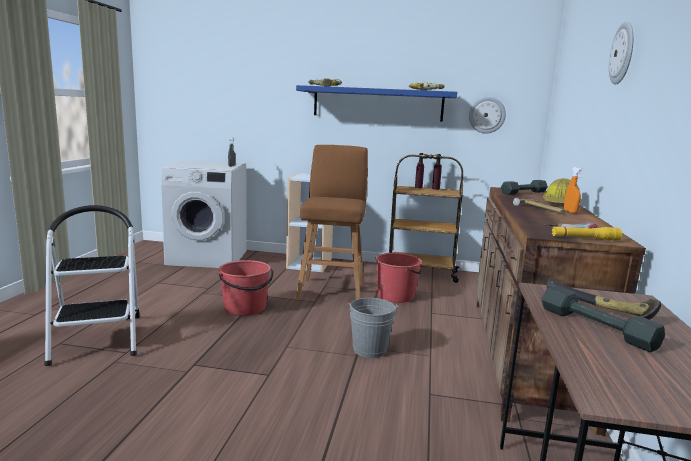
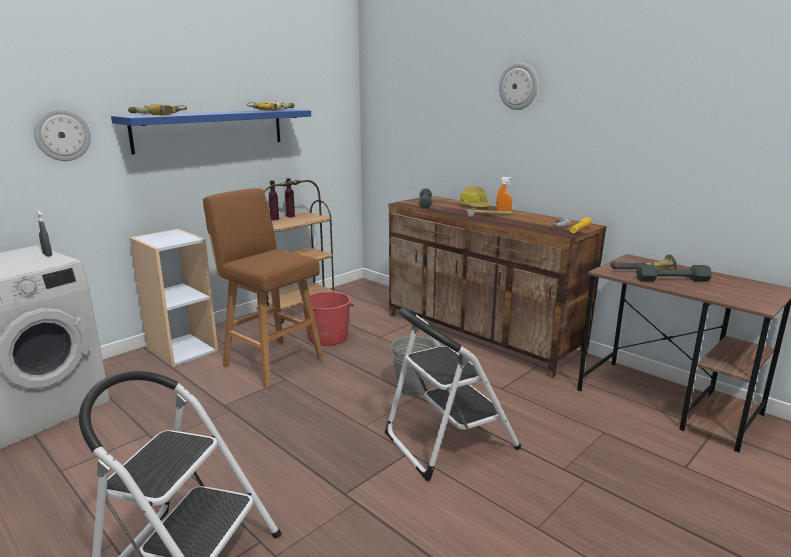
camera: 55 degrees left, 5 degrees up
(245, 308) = (246, 424): red bucket -> none
(301, 387) = (446, 441): none -> step ladder
(487, 115) = (316, 130): wall clock -> wall clock (62, 135)

